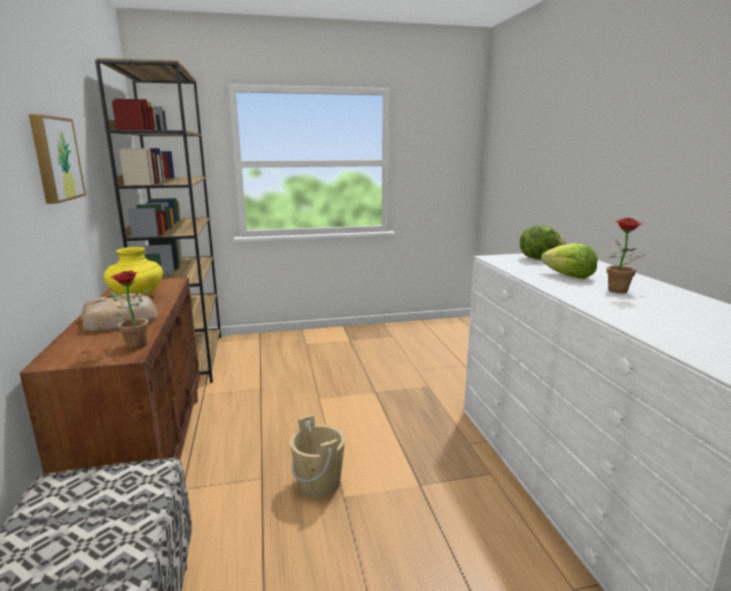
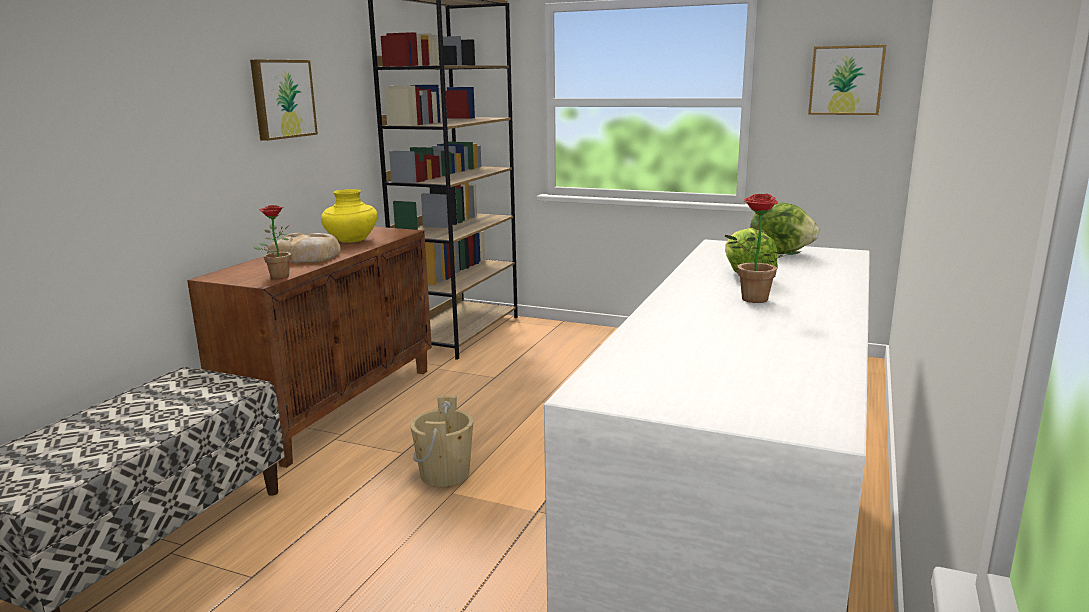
camera: 35 degrees right, 0 degrees up
(444, 148) = (846, 80): none -> picture

